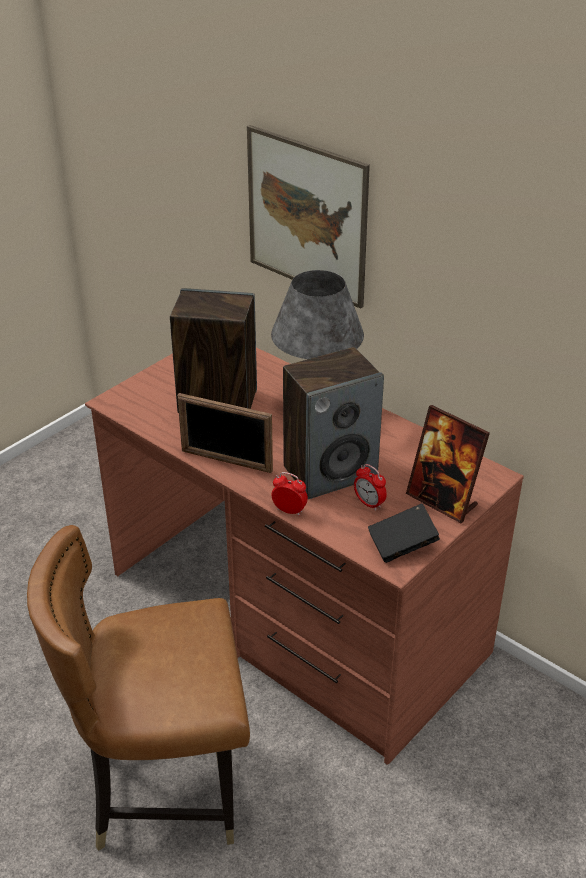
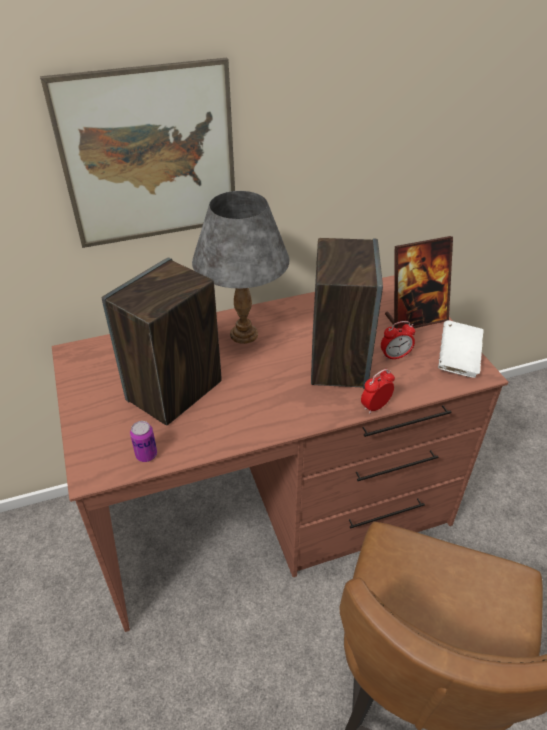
camera: 60 degrees left, 5 degrees up
(144, 416) = (146, 455): none -> can
(226, 461) = (273, 420): picture frame -> none
(402, 545) = (457, 360): black book -> white book

